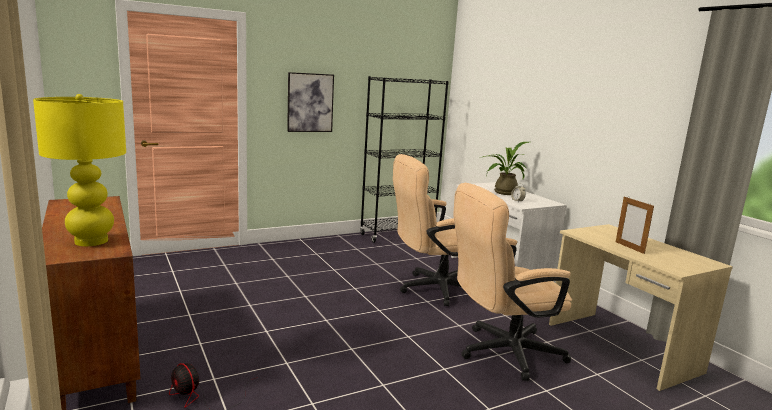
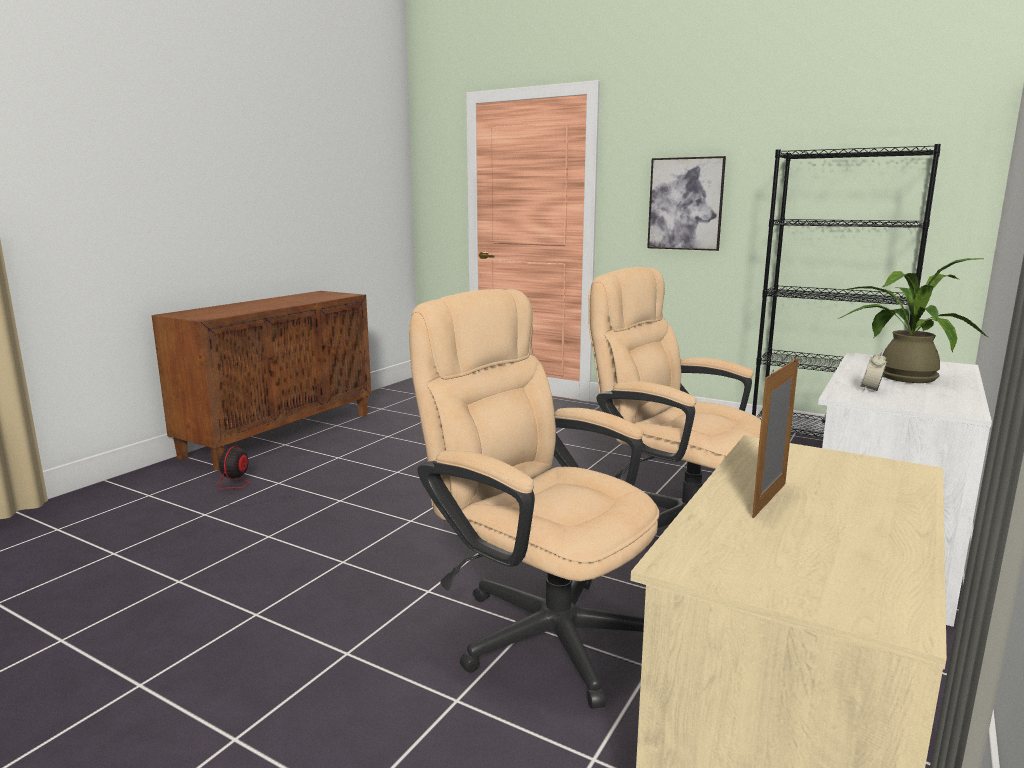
camera: 60 degrees right, 0 degrees up
(90, 241) = (224, 311): yellow table lamp -> none

